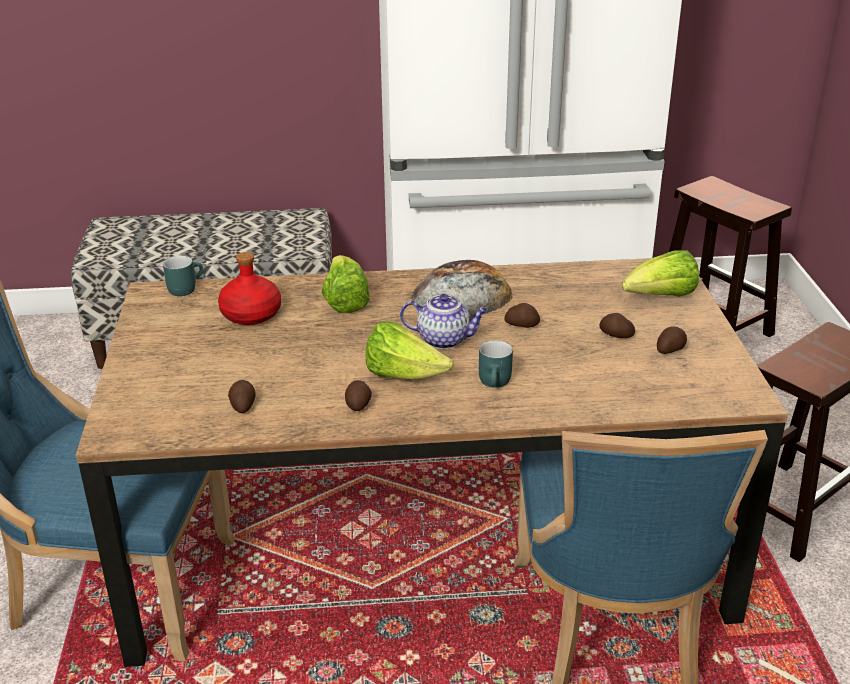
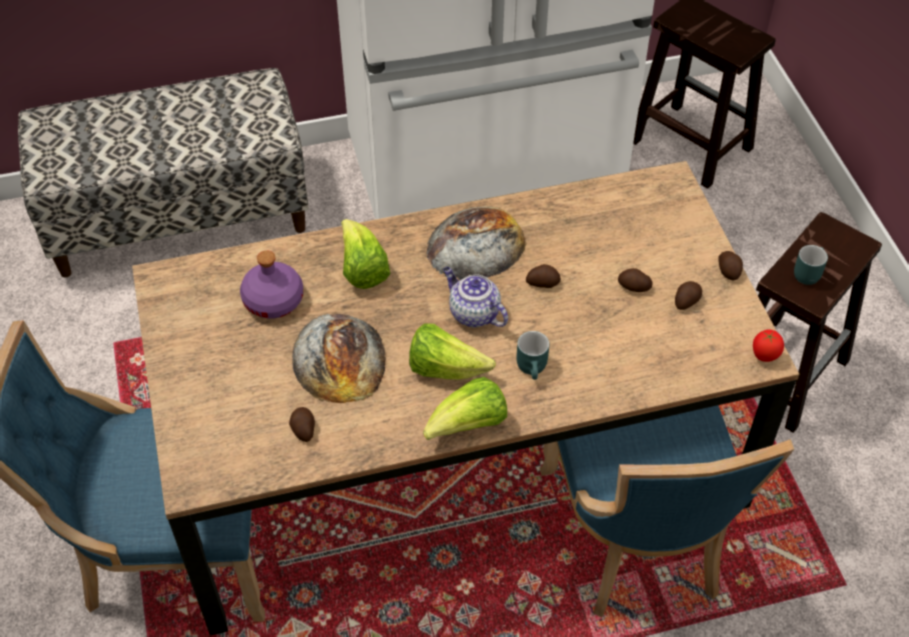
camera: 10 degrees left, 20 degrees up
(184, 288) = (193, 268): turquoise mug -> turquoise mug (806, 272)
(252, 314) = (274, 300): red bottle -> purple bottle
(299, 358) = (339, 358): none -> bread
(358, 404) = (412, 413): potato -> potato (729, 271)
(444, 339) = (473, 313): teapot -> teapot turned 135 degrees counterclockwise
(661, 297) = (669, 227): lettuce -> lettuce (468, 425)
(749, 396) = (764, 356): none -> tomato

